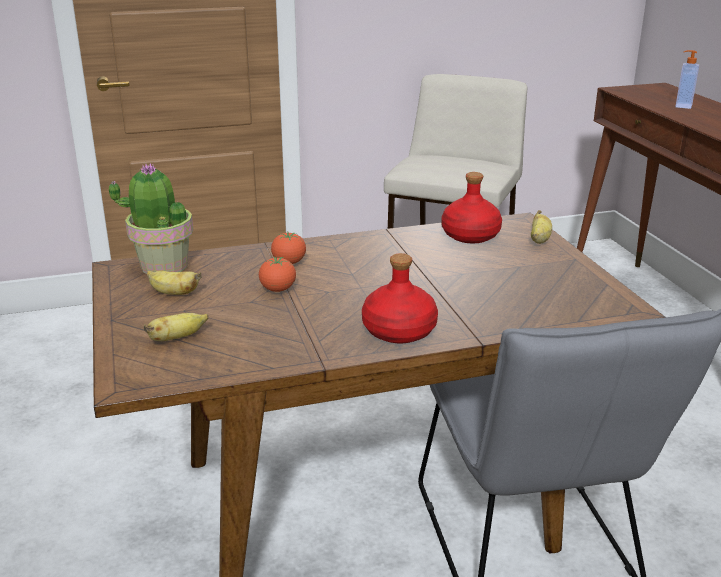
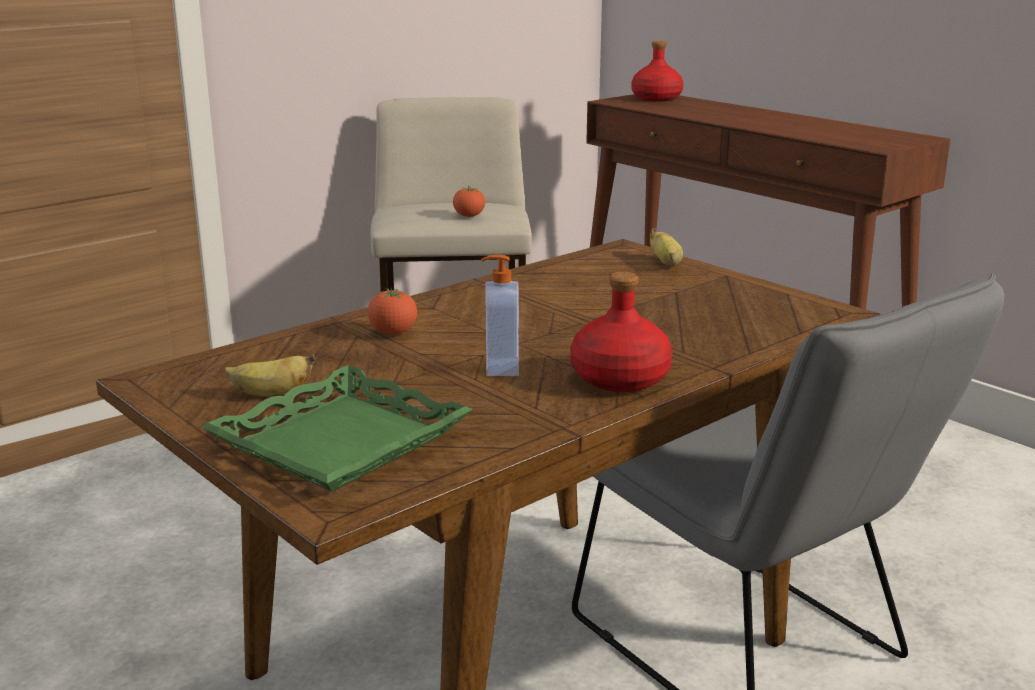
camera: 25 degrees left, 5 degrees down
(163, 266) = (217, 365): potted plant -> none
(177, 338) = (341, 442): banana -> green tray
(278, 289) = (414, 364): tomato -> tomato (469, 216)
(469, 235) = (583, 270): red bottle -> red bottle (656, 98)
(682, 105) = (700, 109): soap dispenser -> soap dispenser (500, 368)

